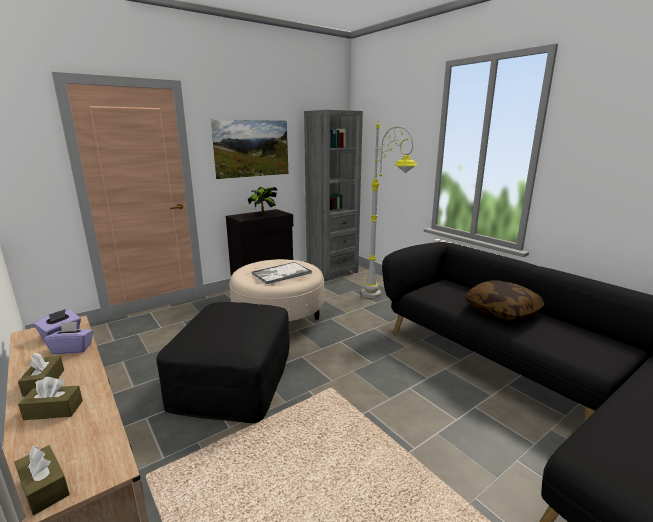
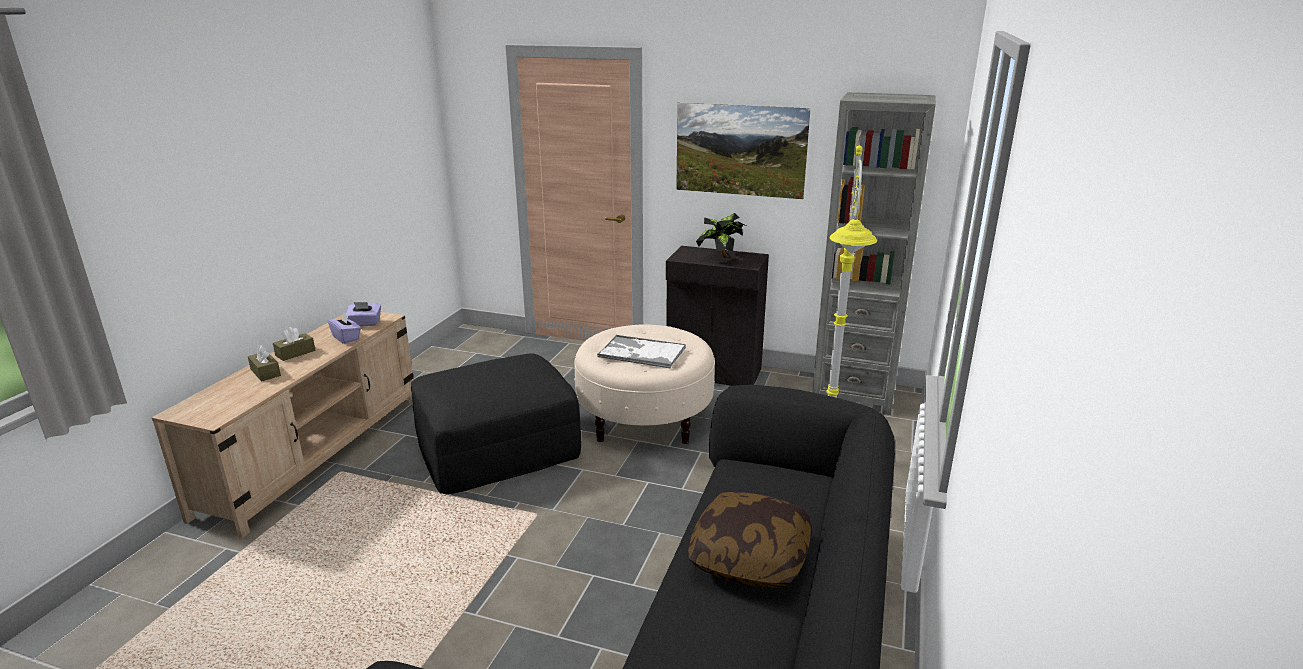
camera: 55 degrees right, 5 degrees up
(44, 487) = (192, 408): brown tissue box -> none

